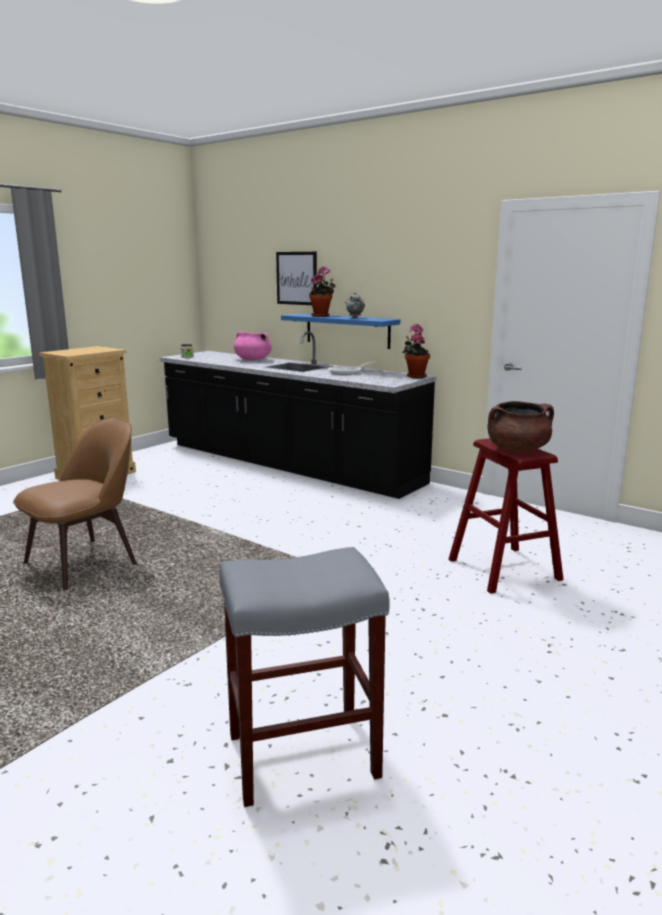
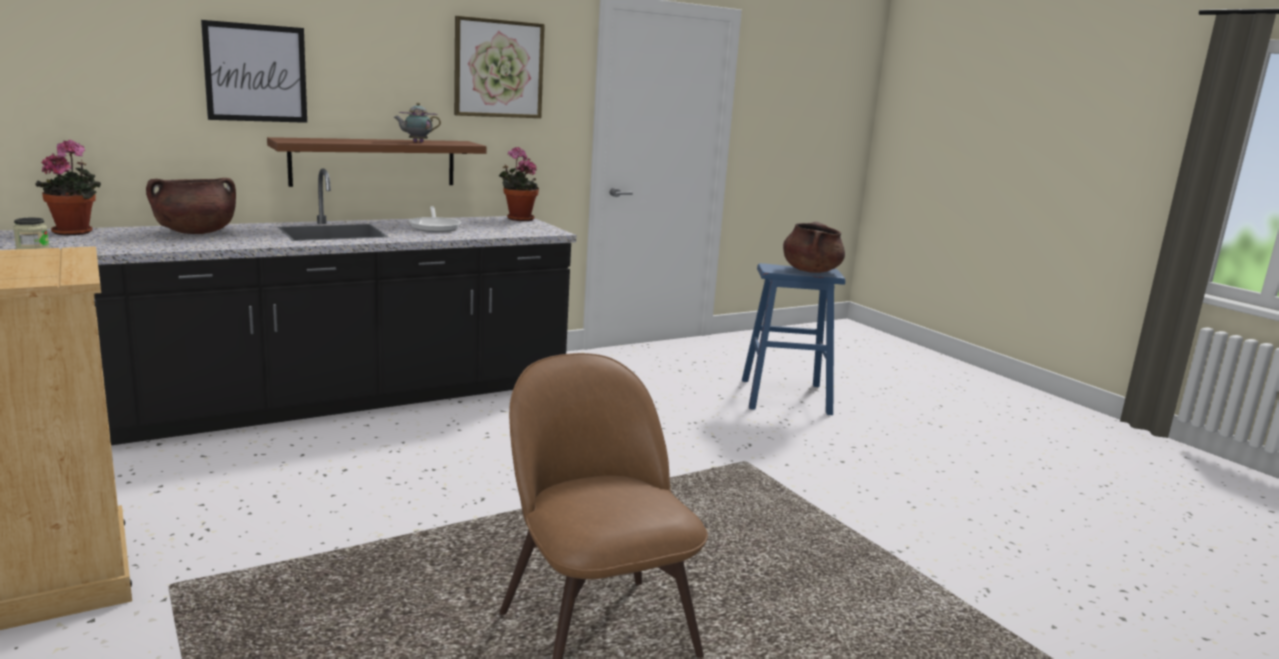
camera: 70 degrees left, 0 degrees up
(252, 359) = (195, 232): pink cooking pot -> brown cooking pot
(304, 754) = (1098, 552): grey stool -> none
(322, 316) = (348, 141): potted plant -> potted plant (76, 232)
(347, 330) = (374, 162): blue shelf -> brown shelf
(420, 268) = (498, 69): none -> picture
(504, 569) = (785, 396): red stool -> blue stool

